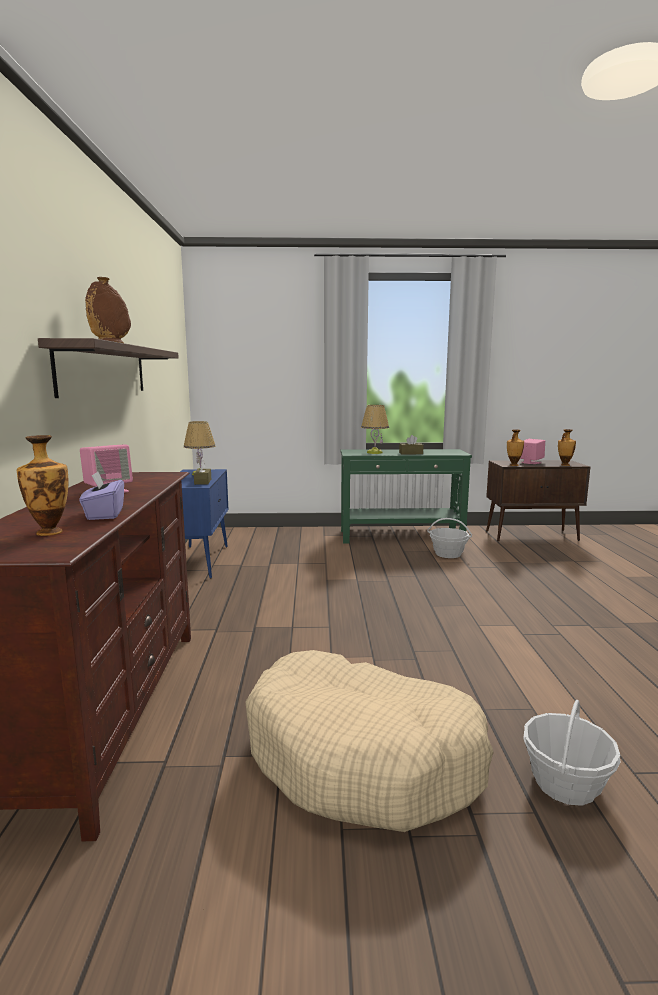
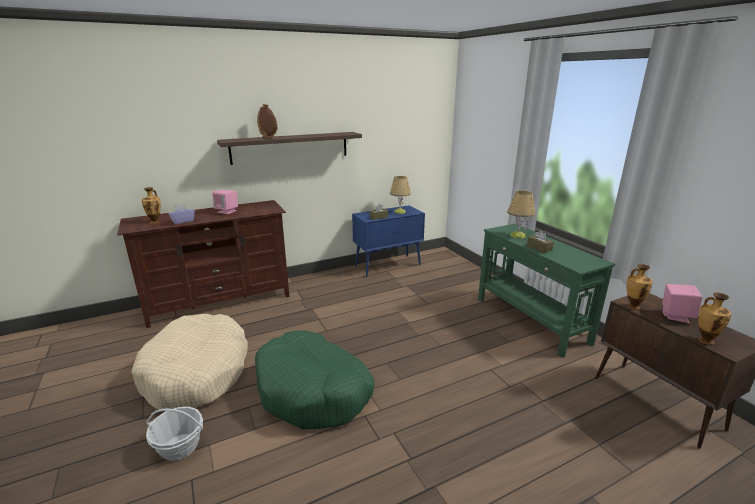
camera: 65 degrees right, 10 degrees up
(448, 554) = (513, 353): basket -> none
(465, 656) = (313, 390): none -> green dog bed

